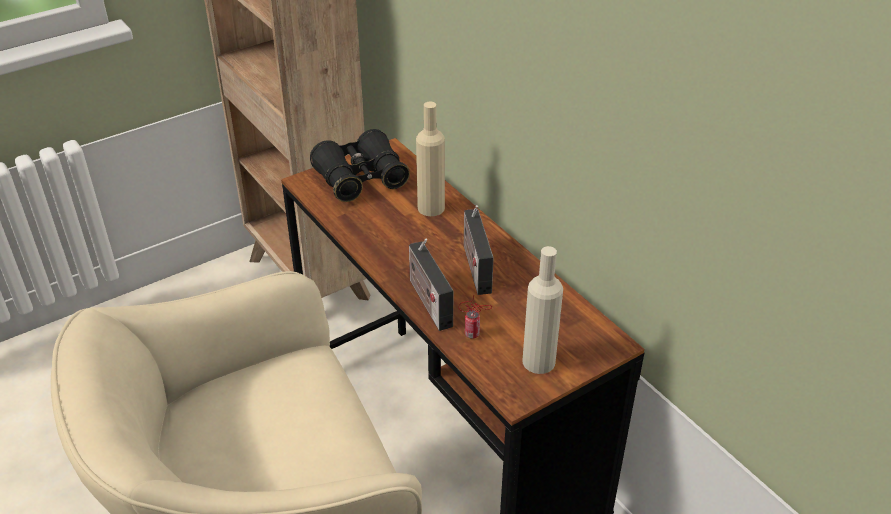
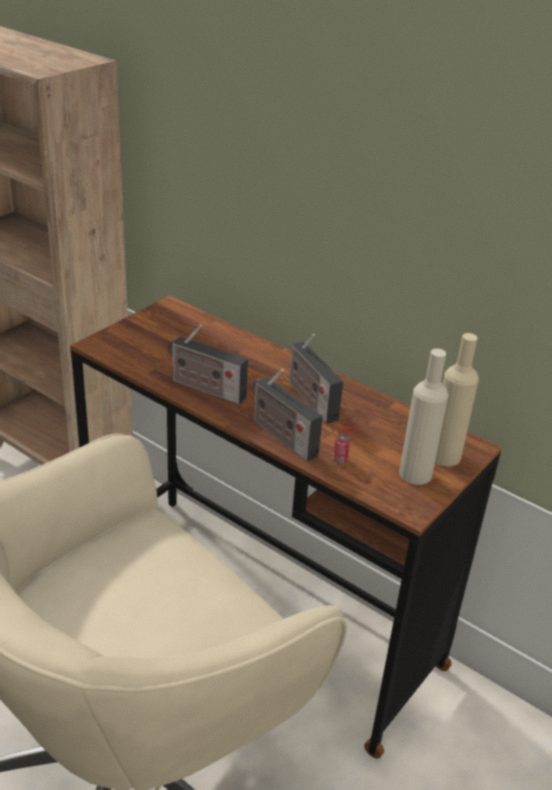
camera: 20 degrees left, 5 degrees down
(361, 179) = (154, 335): black binoculars -> none
(380, 241) = (205, 389): none -> radio
(431, 208) = (239, 353): beige bottle -> beige bottle (445, 456)

